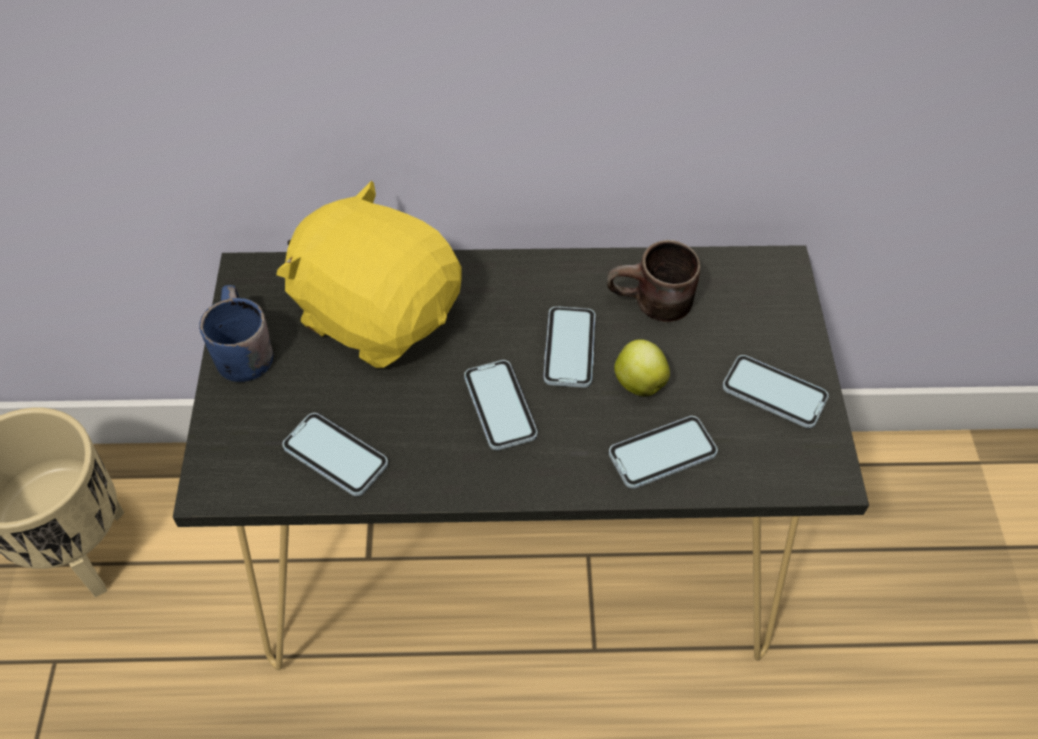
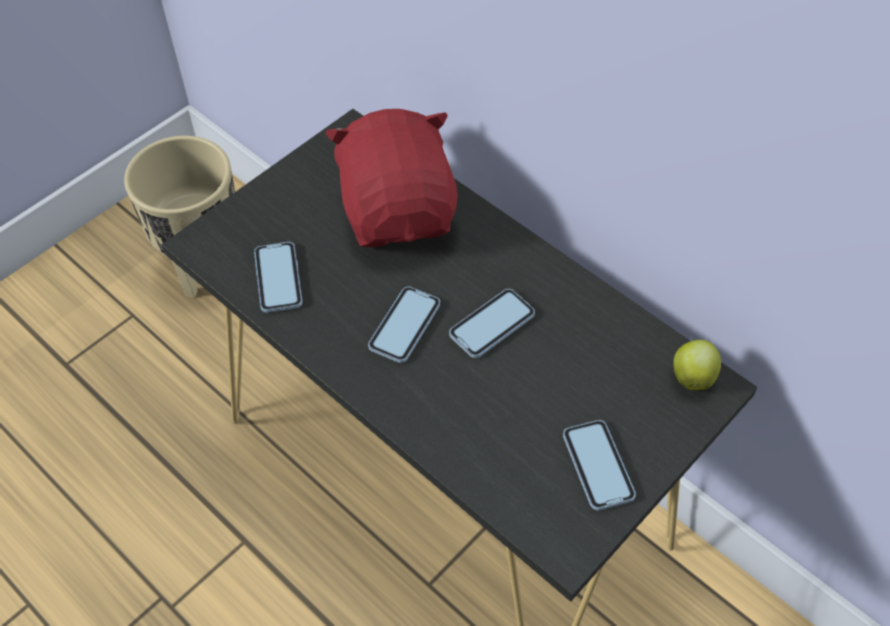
camera: 45 degrees right, 0 degrees up
(238, 351) = (296, 175): blue mug -> none
(377, 313) = (398, 211): yellow plush toy -> red plush toy
(638, 382) = (511, 382): apple -> apple (692, 376)
(651, 306) = (582, 340): brown mug -> none
(662, 454) = (470, 439): phone -> none

